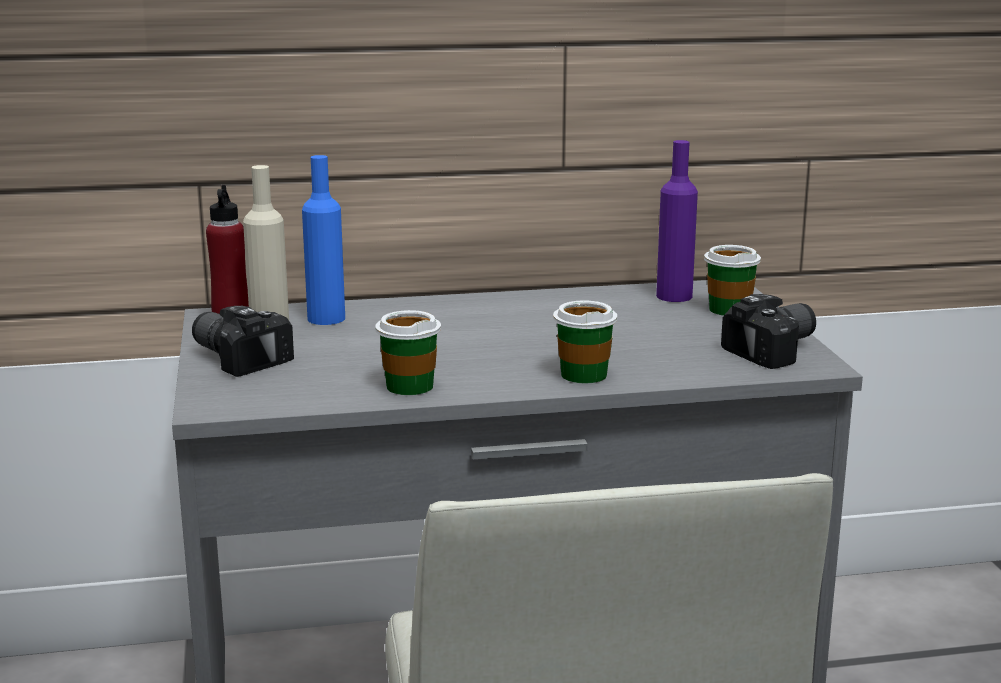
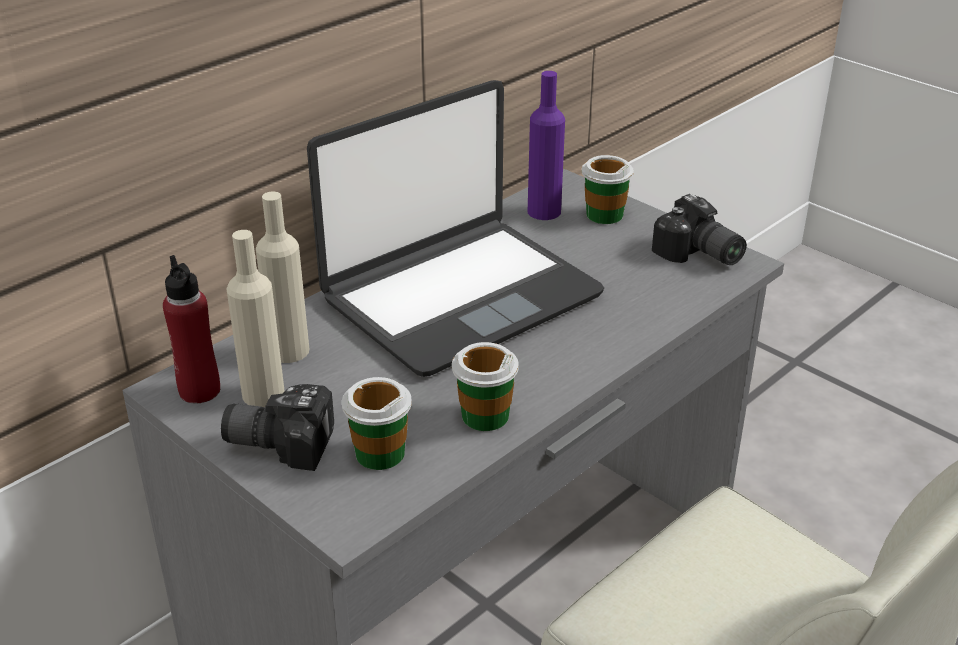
camera: 35 degrees left, 15 degrees up
(326, 318) = (289, 351): blue bottle -> beige bottle
(508, 324) = (460, 296): none -> laptop
(583, 374) = (600, 341): cup -> cup (379, 453)
(777, 351) = (698, 255): camera -> camera turned 120 degrees clockwise

